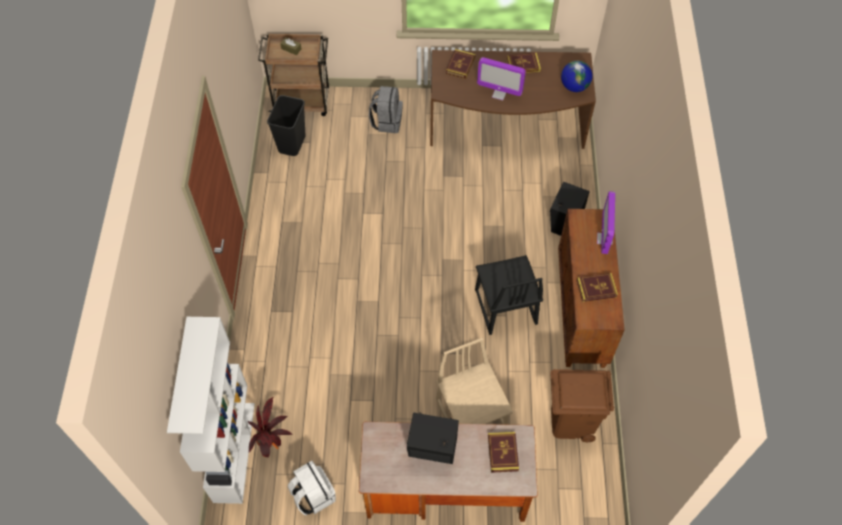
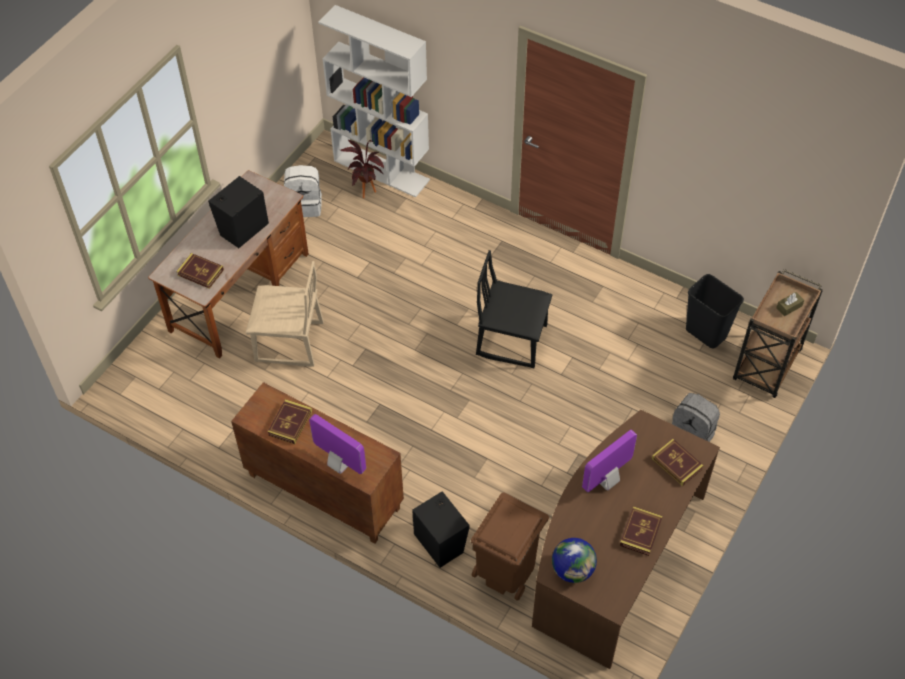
camera: 120 degrees right, 5 degrees down
(505, 307) = (376, 425): black chair -> black chair (512, 339)
(571, 421) = (222, 416): brown trash can -> brown trash can (506, 571)

